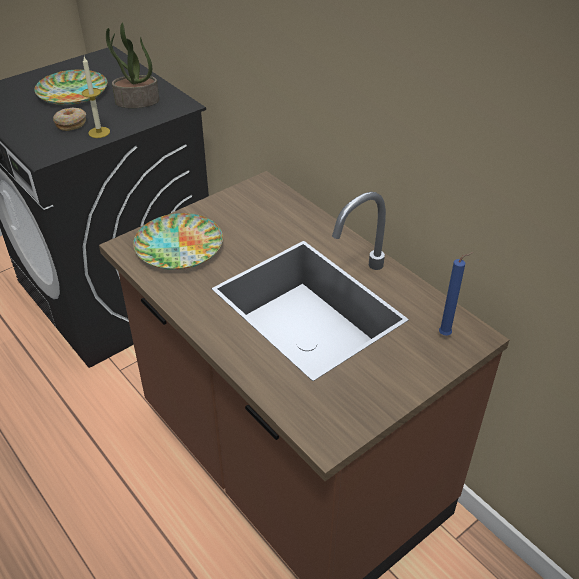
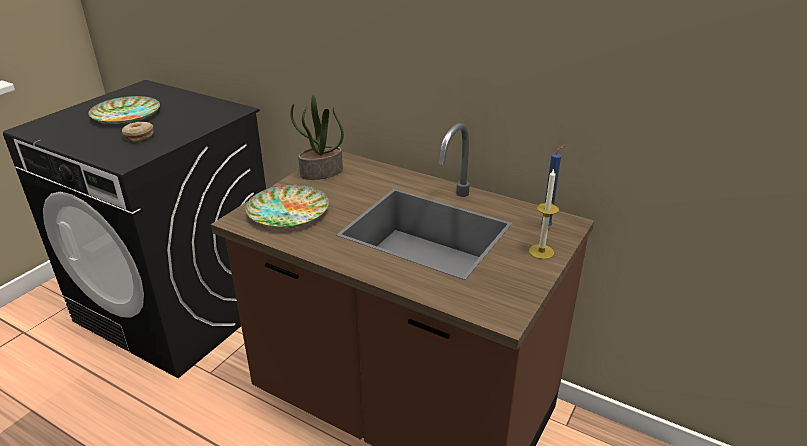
camera: 20 degrees left, 10 degrees down
(99, 132) = (171, 138): candle -> candle (541, 252)
(136, 102) = (193, 113): potted plant -> potted plant (321, 173)

